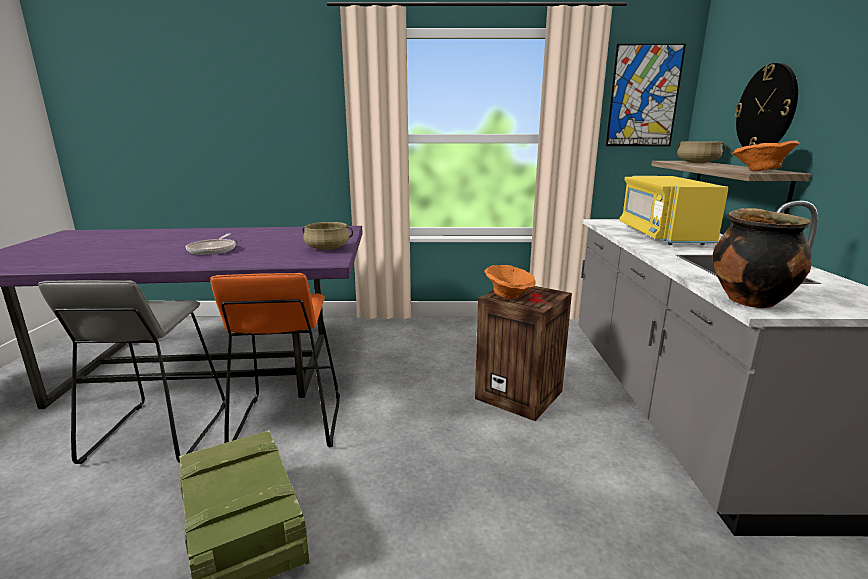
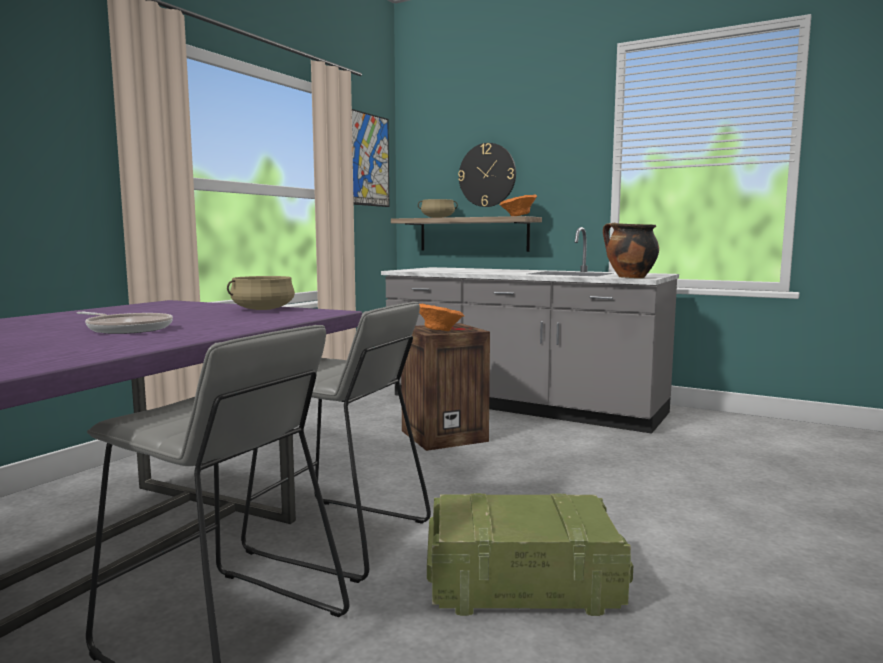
camera: 60 degrees left, 10 degrees down
(288, 422) = (339, 537): orange stool -> grey stool
(662, 235) = (472, 270): yellow microwave -> none

